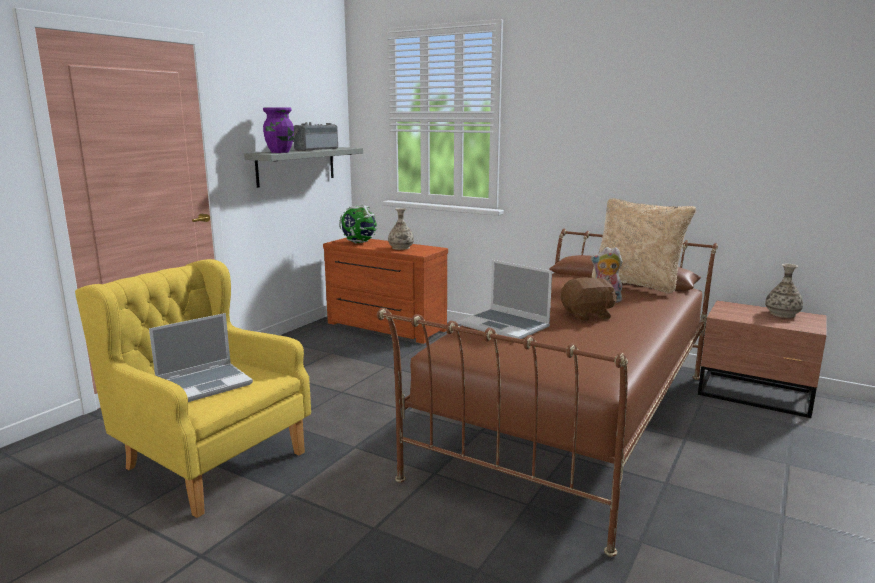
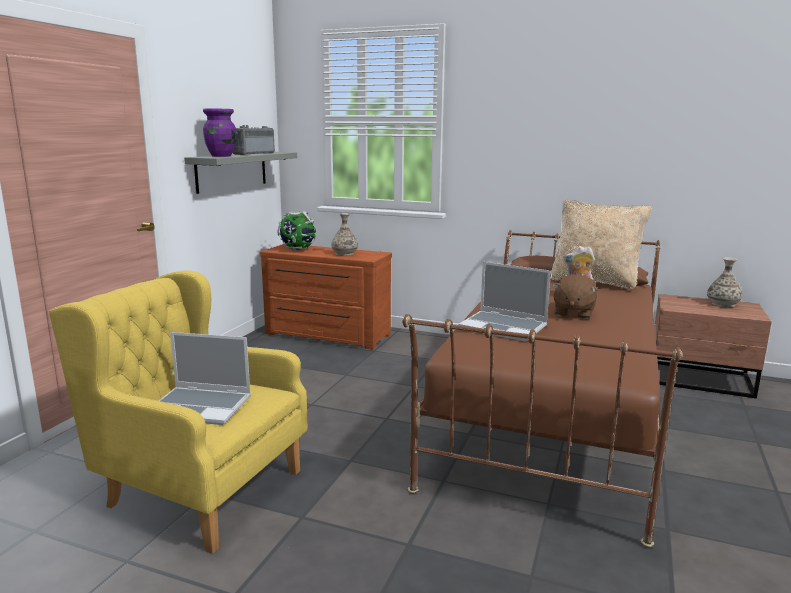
camera: 10 degrees left, 0 degrees up
(205, 384) = (201, 407): laptop -> laptop turned 60 degrees clockwise
(587, 315) = (573, 313): brown plush toy -> brown plush toy turned 135 degrees clockwise

